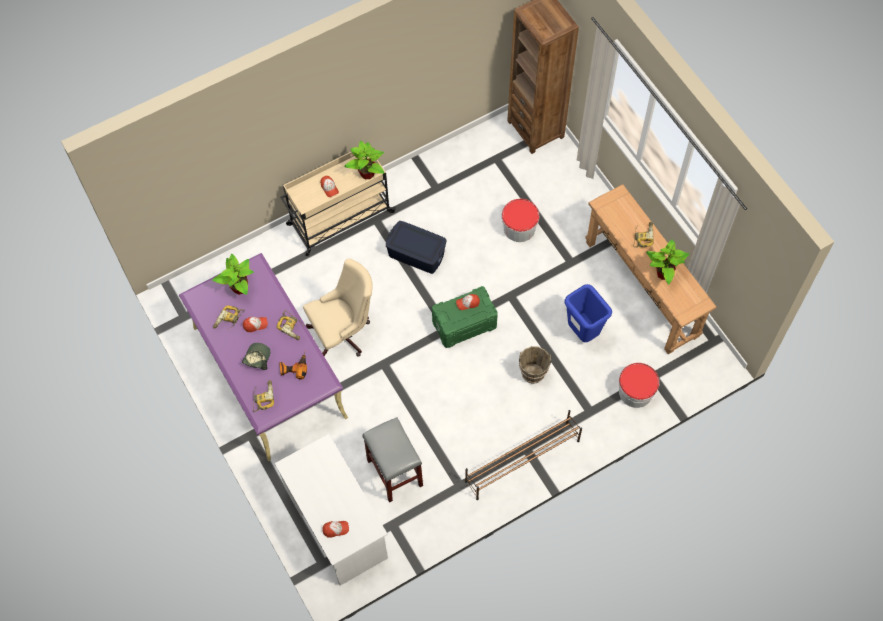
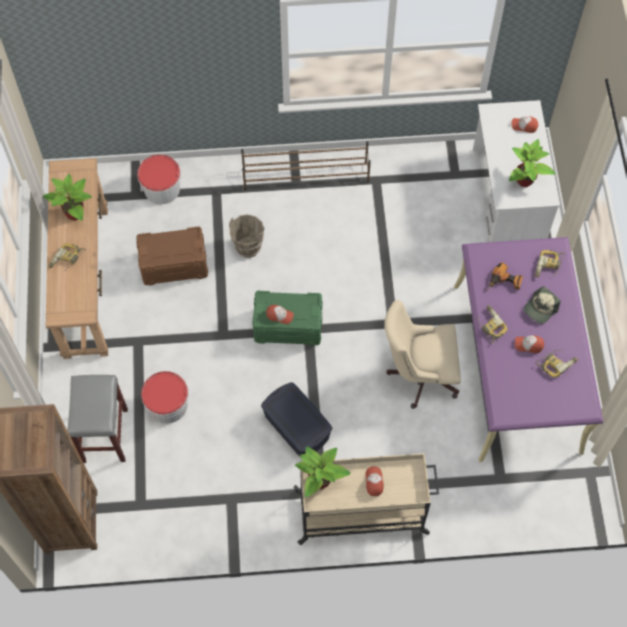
camera: 155 degrees left, 0 degrees up
(240, 287) = (530, 395): potted plant -> potted plant (524, 180)
(395, 473) = (431, 215): grey stool -> grey stool (104, 434)
(583, 332) = (174, 264): blue trash can -> brown storage box

